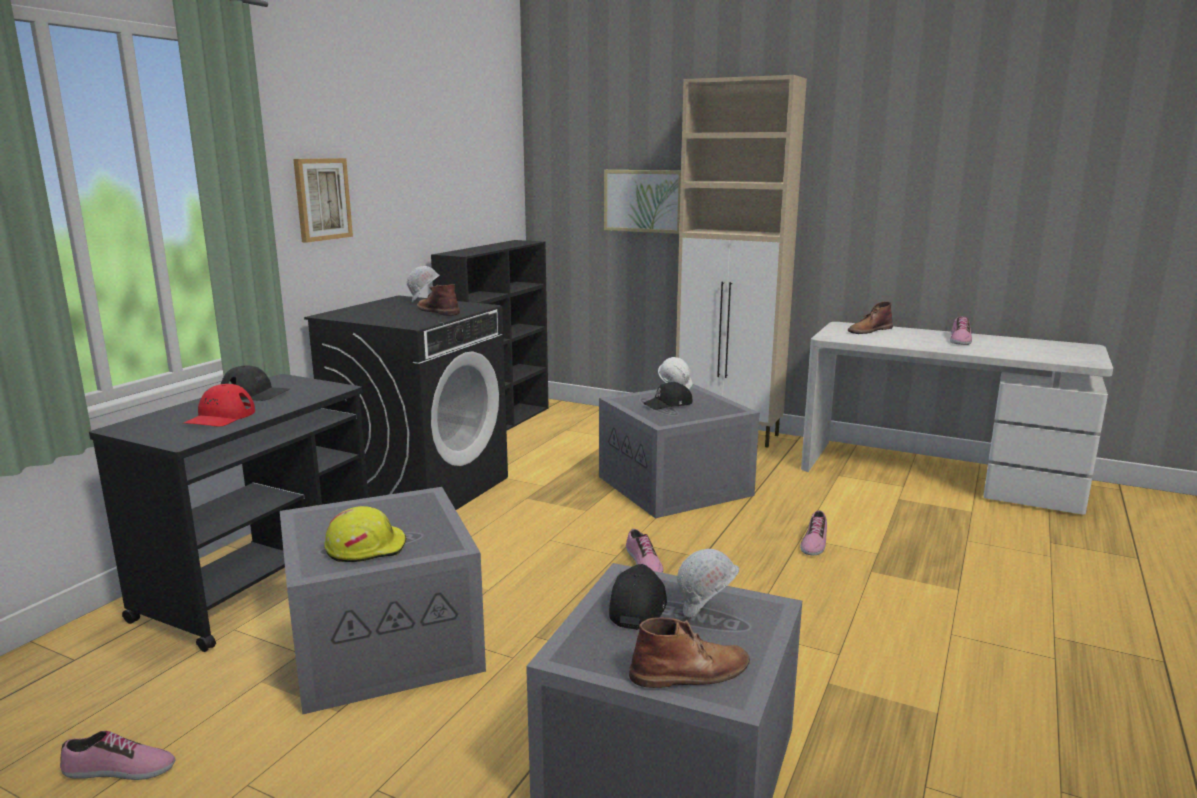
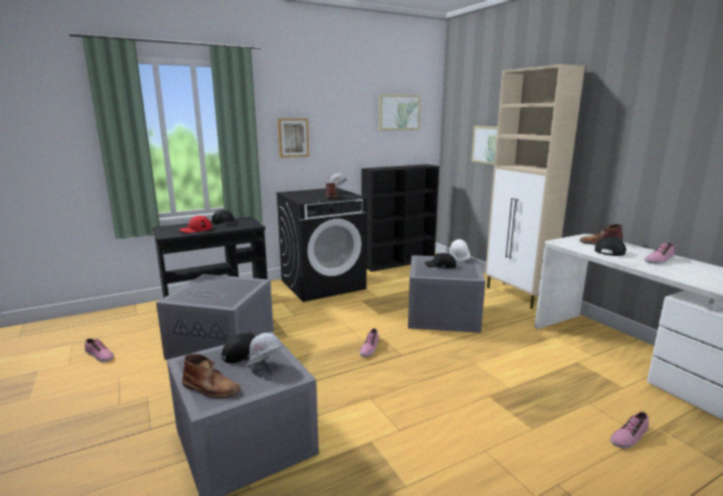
camera: 35 degrees right, 0 degrees up
(366, 548) = (202, 296): yellow hard hat -> none
(472, 146) = (399, 112): none -> picture
(813, 542) = (477, 368): shoe -> shoe (628, 436)
(899, 338) = (611, 251): none -> black cap

